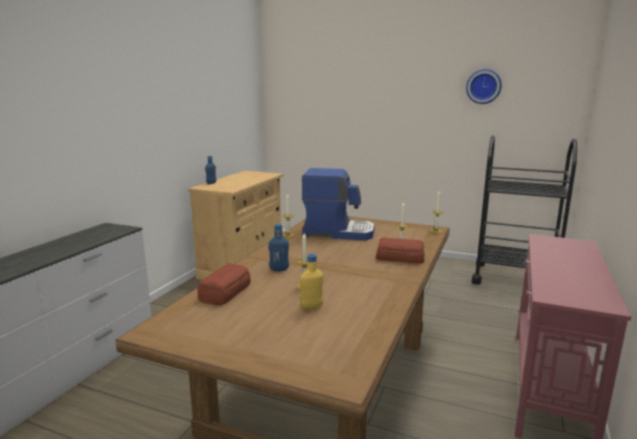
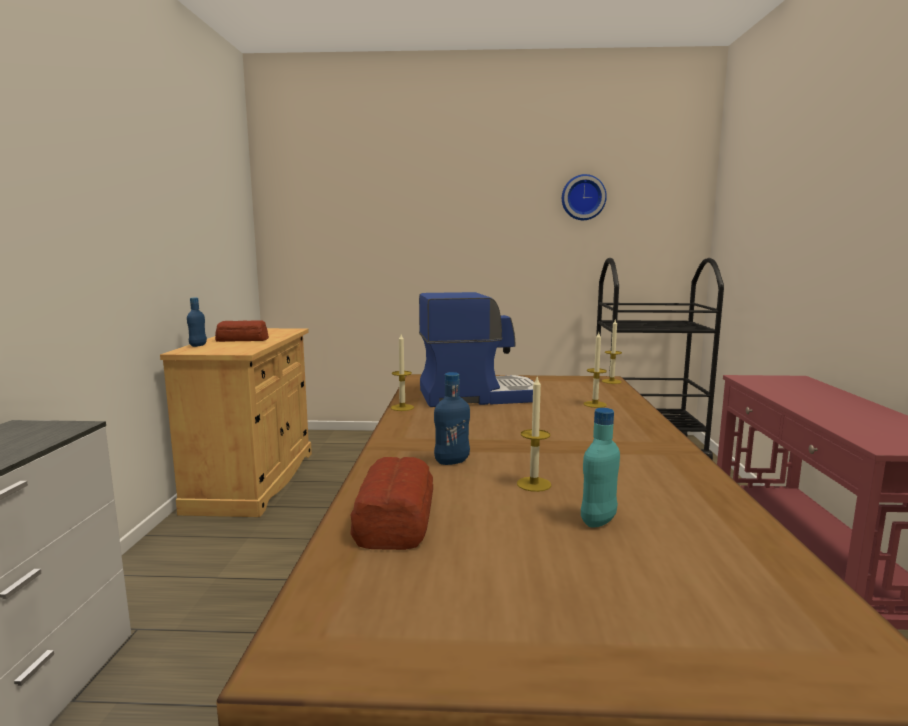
camera: 20 degrees left, 5 degrees down
(312, 308) = (598, 521): yellow bottle -> turquoise bottle
(399, 257) = (616, 420): bread -> bread (242, 339)

